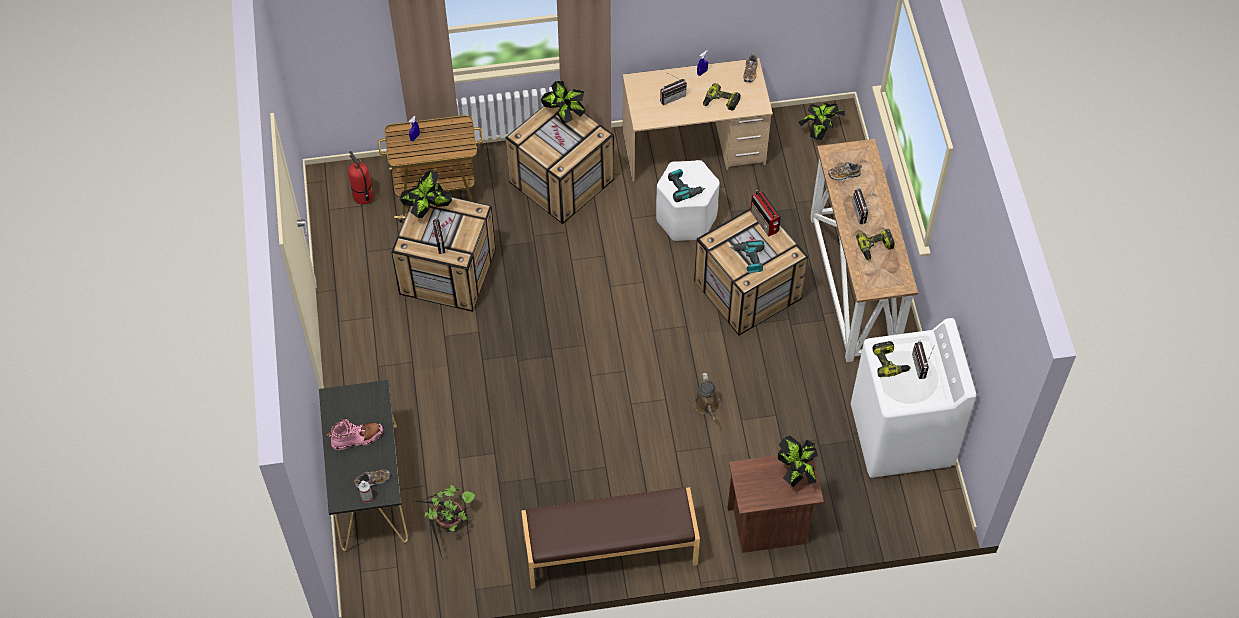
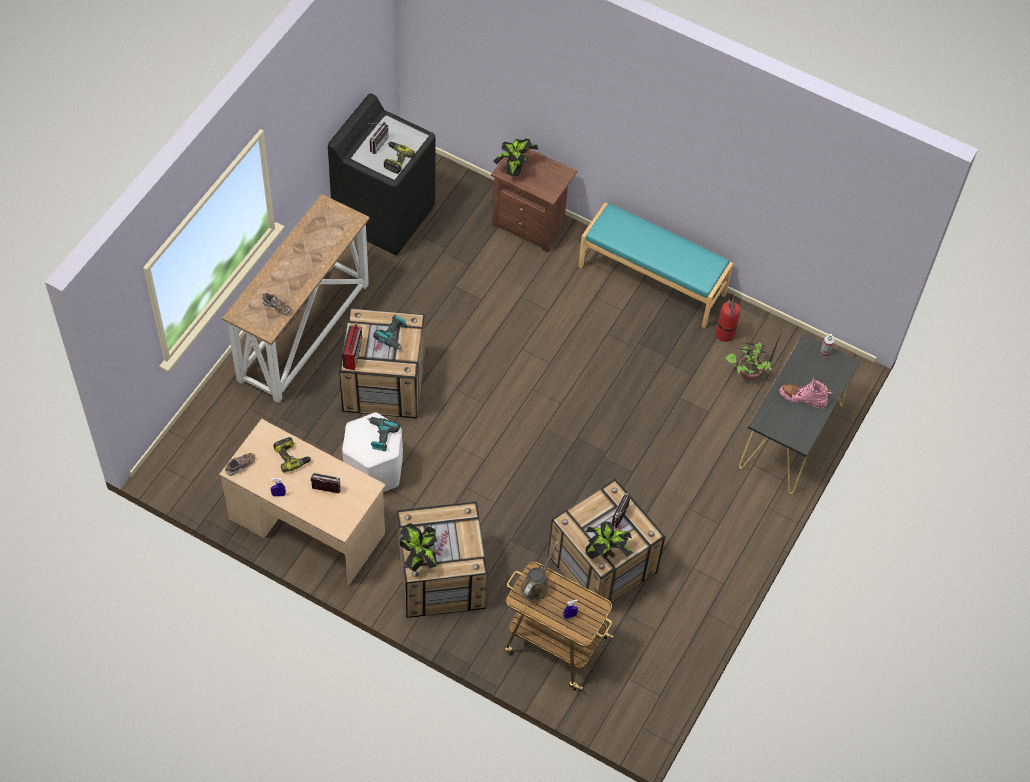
camera: 145 degrees left, 0 degrees up
(363, 197) = (621, 686): fire extinguisher -> fire extinguisher (725, 334)
(372, 480) = (812, 361): shoe -> none
(610, 552) = (652, 279): brown bench -> turquoise bench
(707, 405) = (496, 324): brown watering can -> brown watering can (536, 585)
(820, 131) = (192, 466): potted plant -> none
(862, 212) = (296, 271): radio -> none
(875, 248) = (315, 241): power drill -> none
(901, 436) = (384, 215): white washing machine -> black washing machine

